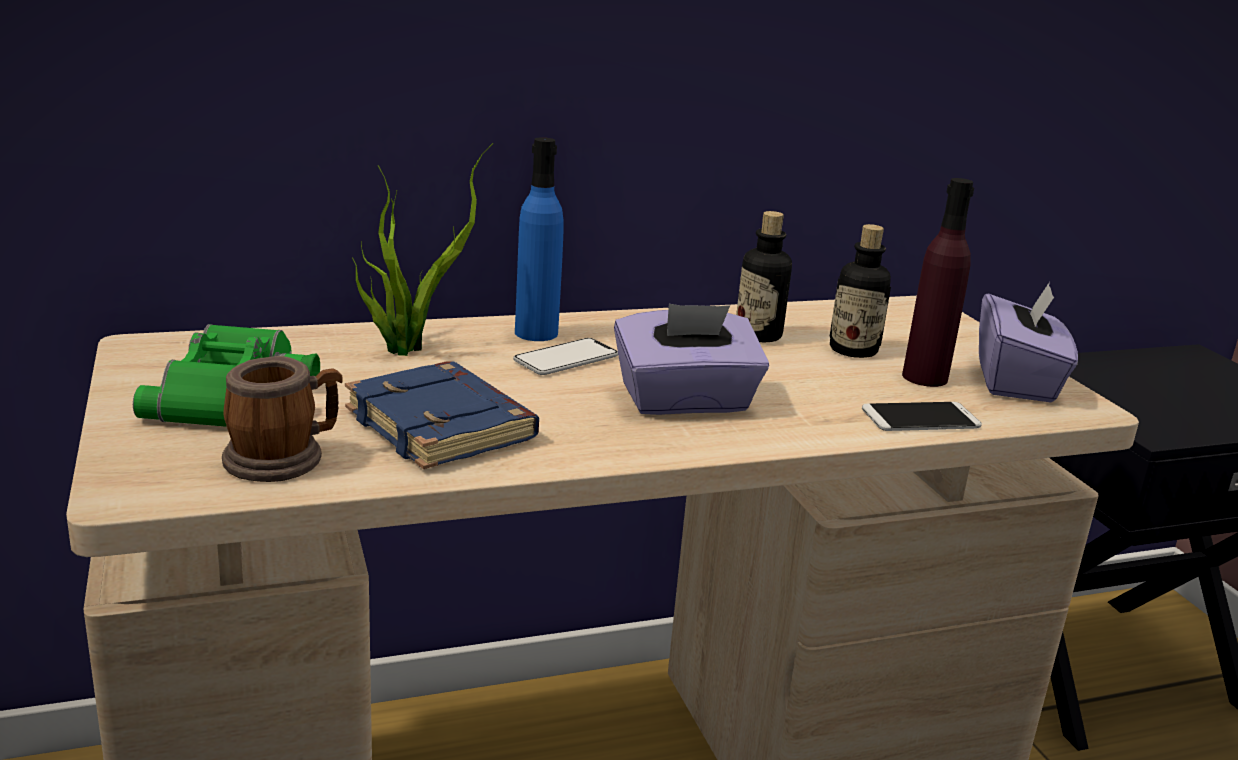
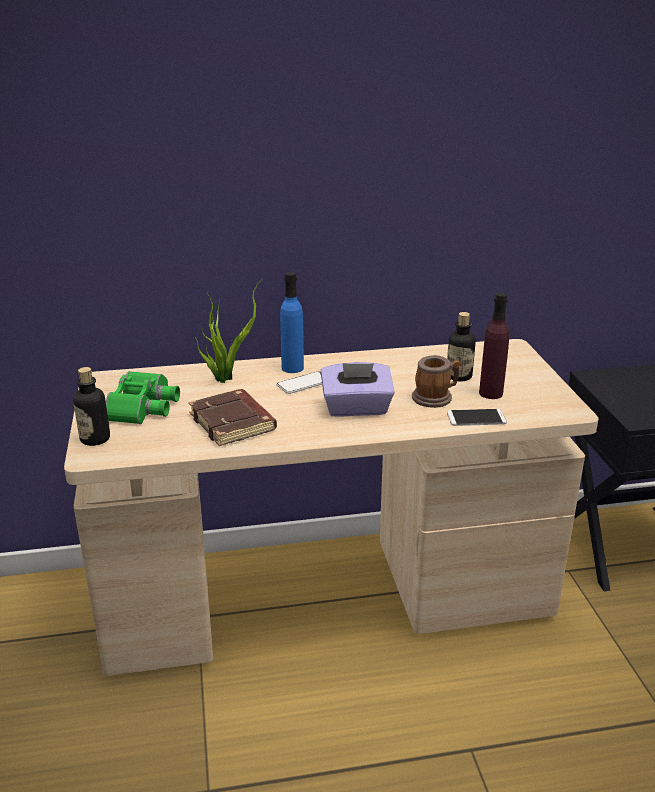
camera: 10 degrees right, 5 degrees up
(284, 458) = (158, 439): mug -> mug (436, 397)
(443, 426) = (234, 423): blue book -> brown book
(758, 335) = (410, 367): bottle -> bottle (95, 439)
(1016, 381) = (541, 395): purple tissue box -> none

